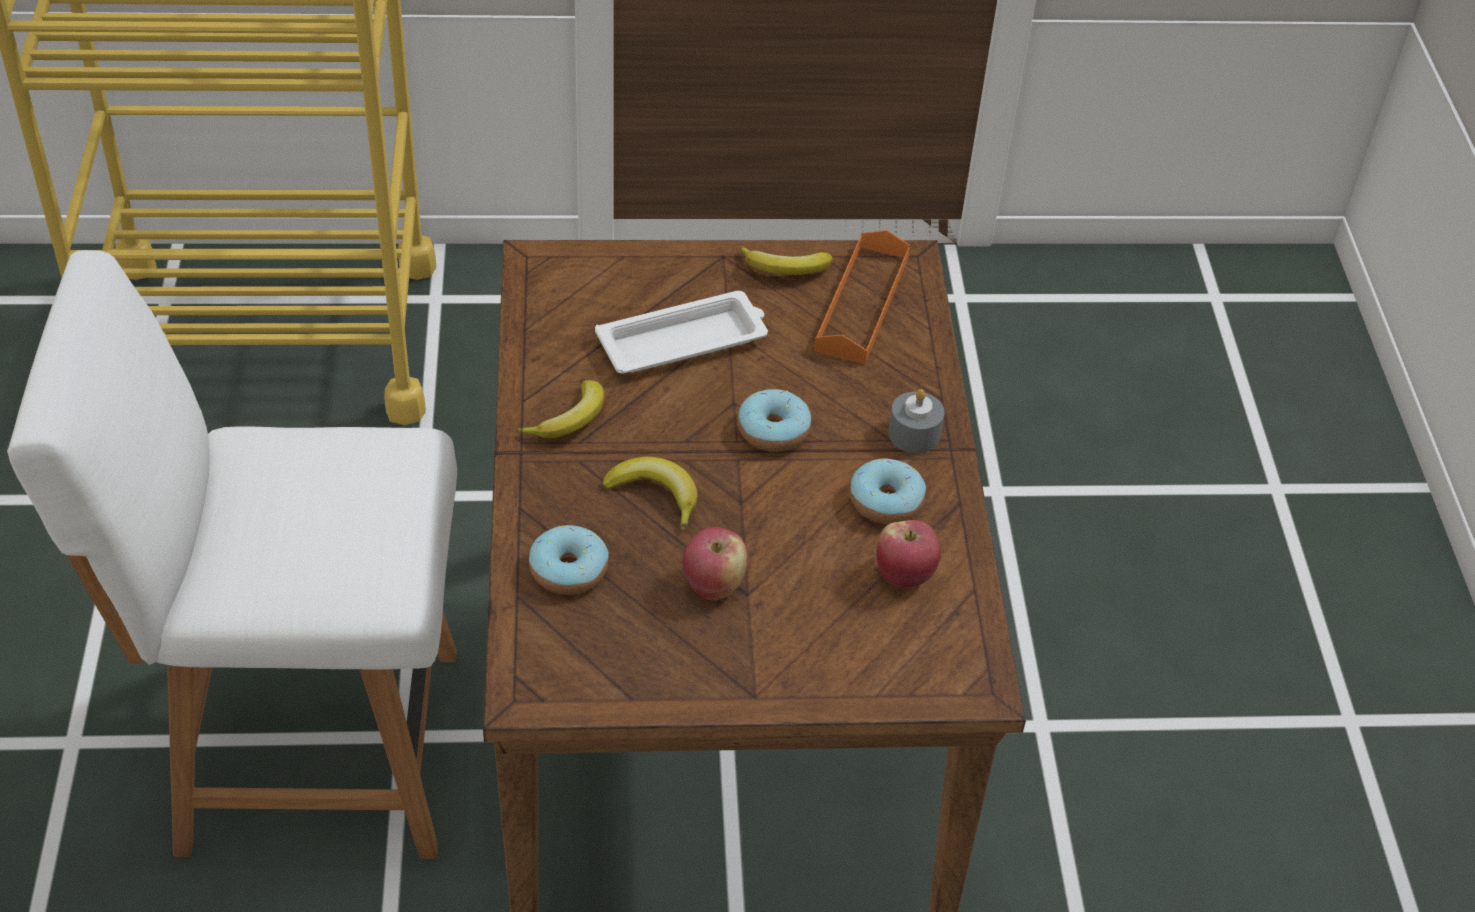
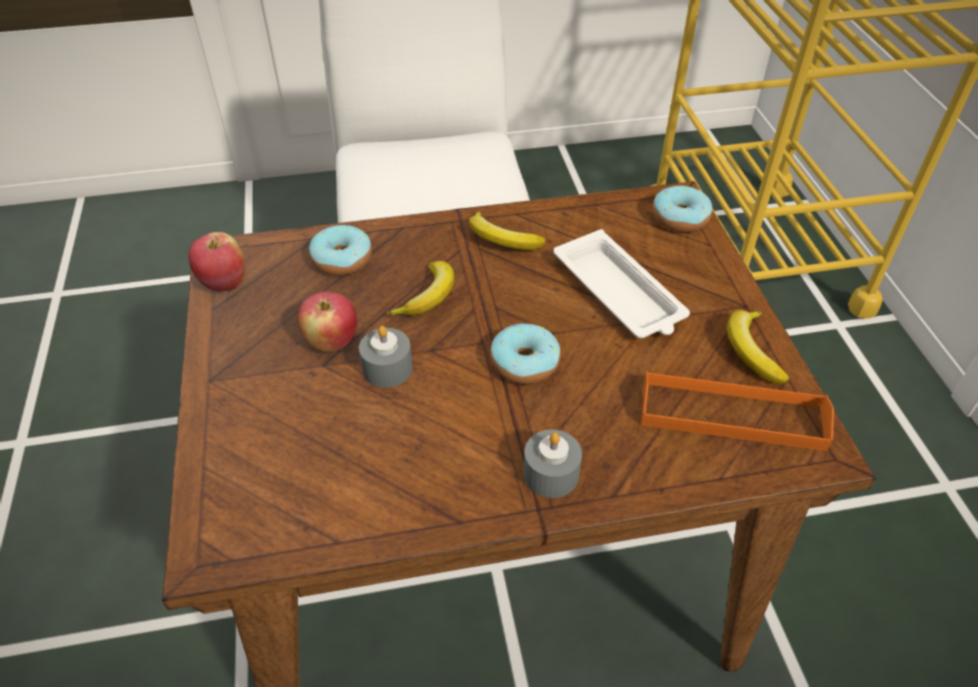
camera: 85 degrees right, 0 degrees up
(762, 539) = (387, 368): none -> grey candle
(886, 501) = (450, 456): donut -> donut (680, 218)
(904, 575) = (353, 478): apple -> apple (224, 283)

